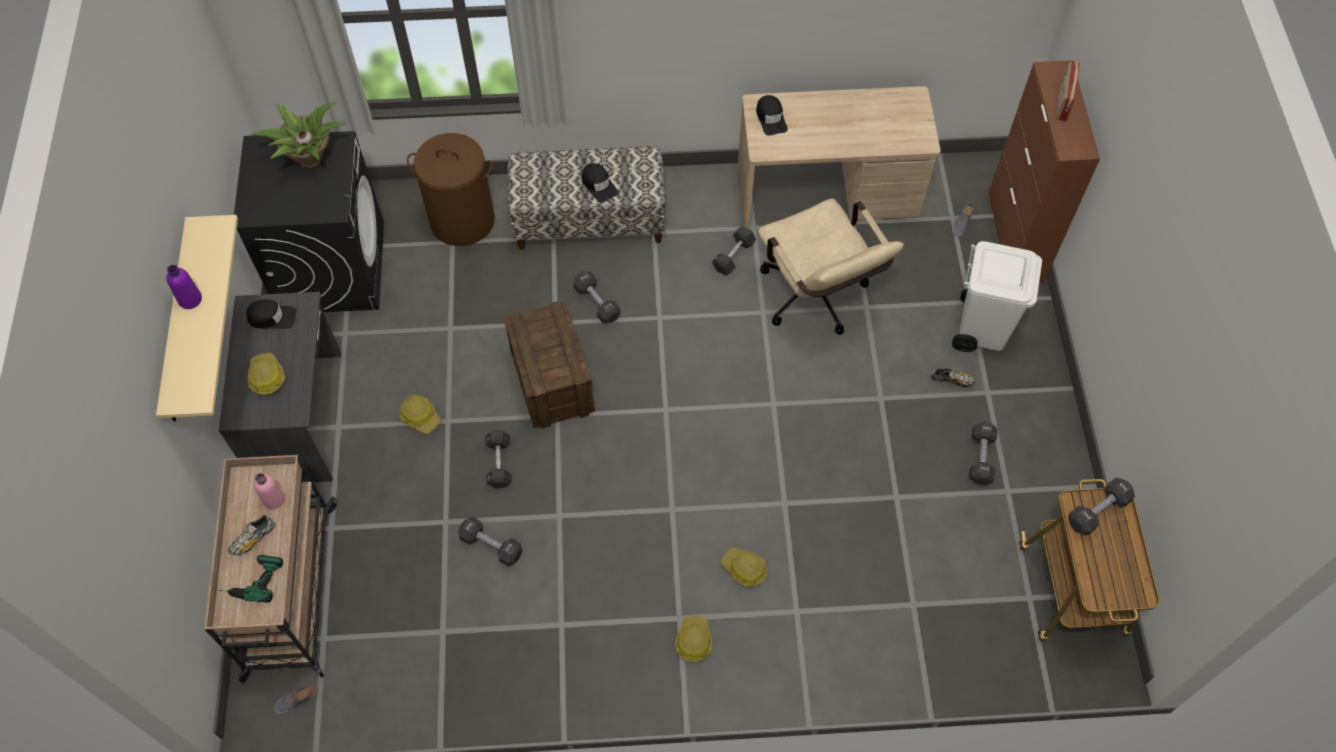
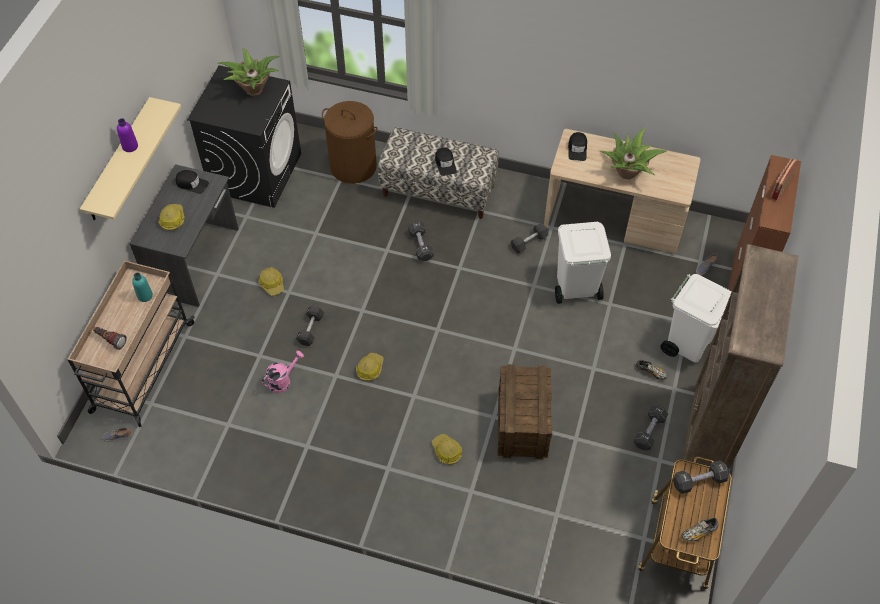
camera: 20 degrees right, 5 degrees down
(251, 579) = (110, 340): power drill -> flashlight
(253, 539) = (122, 316): shoe -> shoe (699, 532)
(274, 499) = (145, 296): pink bottle -> turquoise bottle
(491, 545) = (283, 380): black dumbbell -> pink watering can
(552, 381) = (368, 287): crate -> crate (522, 424)
(693, 641) = (391, 486): hard hat -> hard hat (369, 369)
(817, 300) = (575, 289): beige office chair -> white trash can
(847, 132) = (628, 172): none -> potted plant
(1050, 440) = (707, 435): none -> brown bookcase

